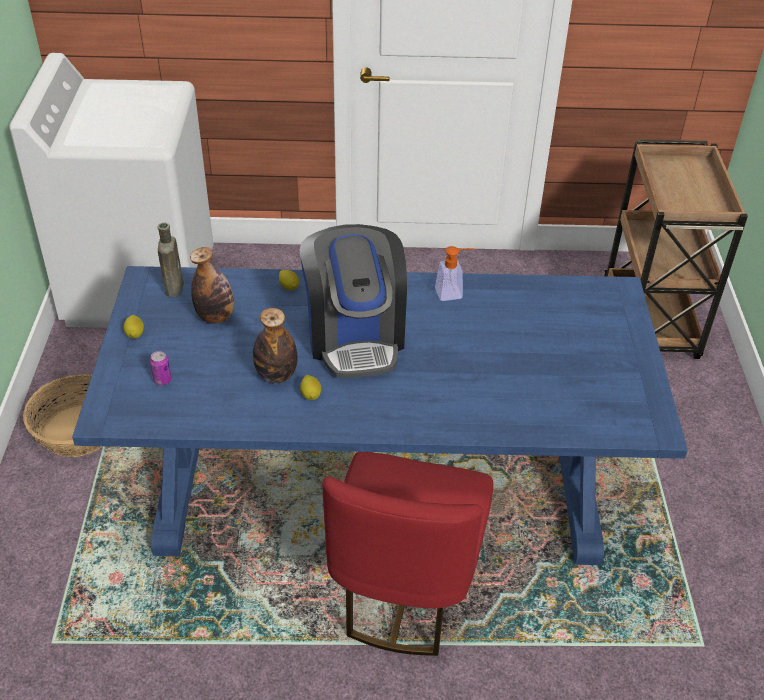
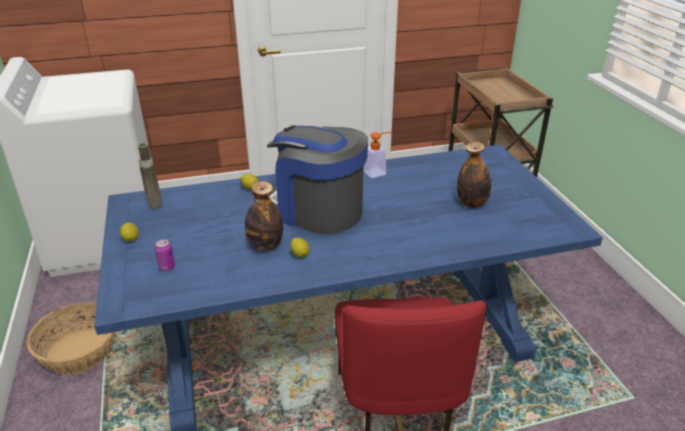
camera: 15 degrees left, 10 degrees down
(216, 316) = (197, 216): bottle -> bottle (471, 203)
(355, 337) = (317, 210): coffee machine -> coffee machine turned 150 degrees clockwise

